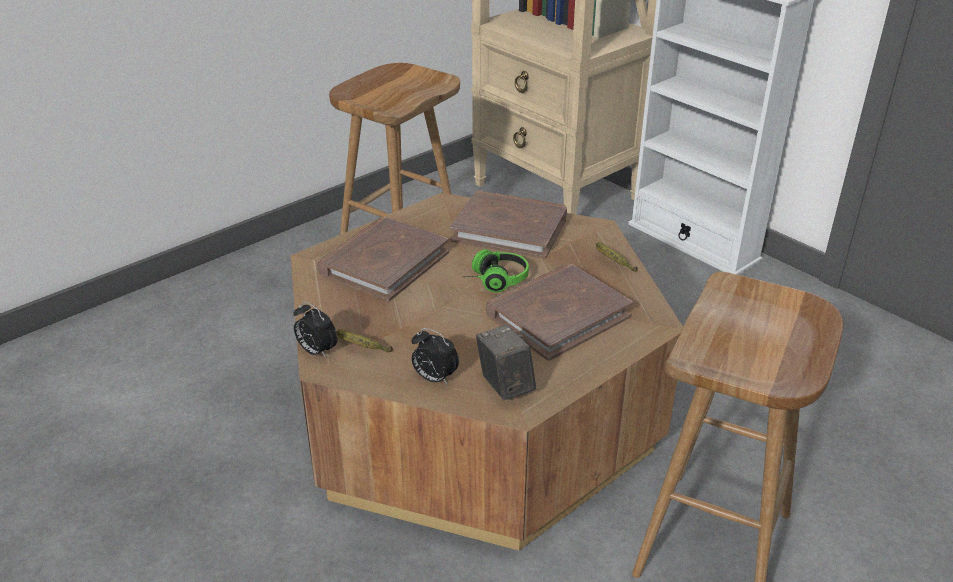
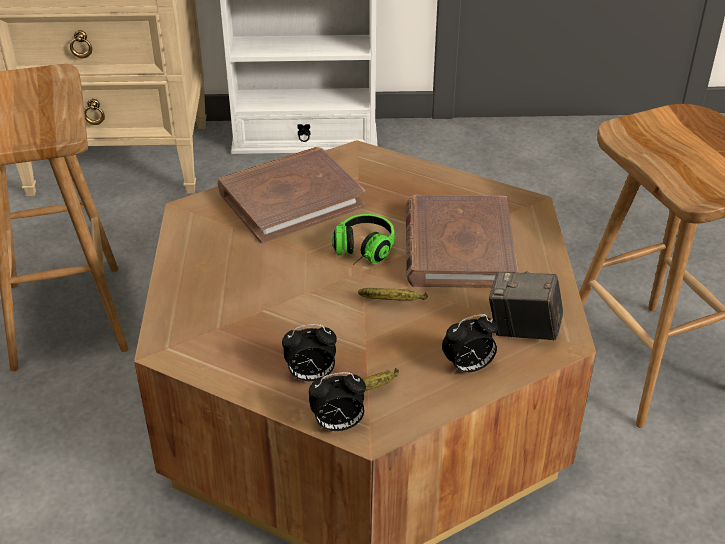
camera: 50 degrees left, 5 degrees up
(348, 320) = (310, 376): none -> alarm clock
(384, 263) = (242, 303): brown book -> none
(612, 262) = (418, 176): banana -> banana (393, 302)

